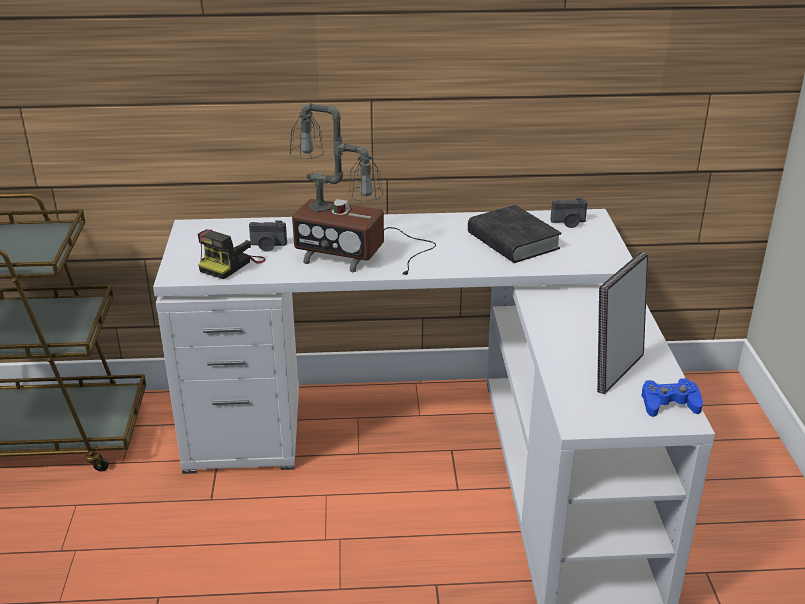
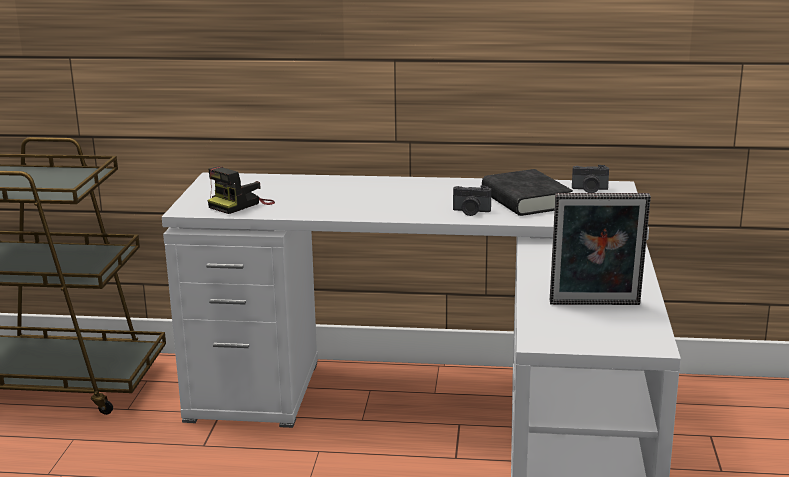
camera: 10 degrees right, 10 degrees down
(268, 246) = (281, 193): camera -> camera (471, 212)
(354, 253) = (363, 202): table lamp -> none
(615, 371) = (595, 305): picture frame -> picture frame turned 135 degrees counterclockwise
(669, 403) = (641, 332): blue game controller -> none

